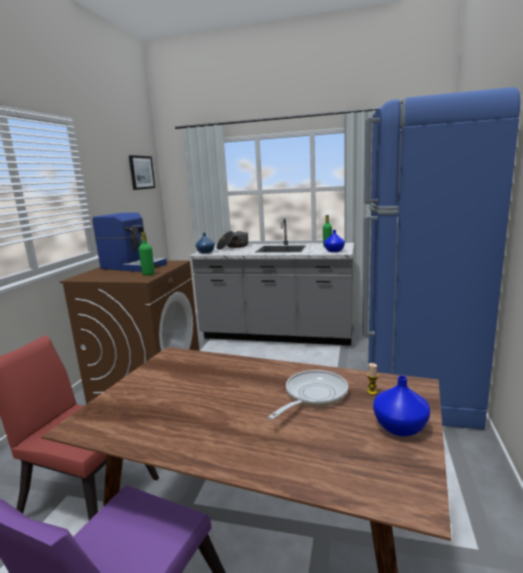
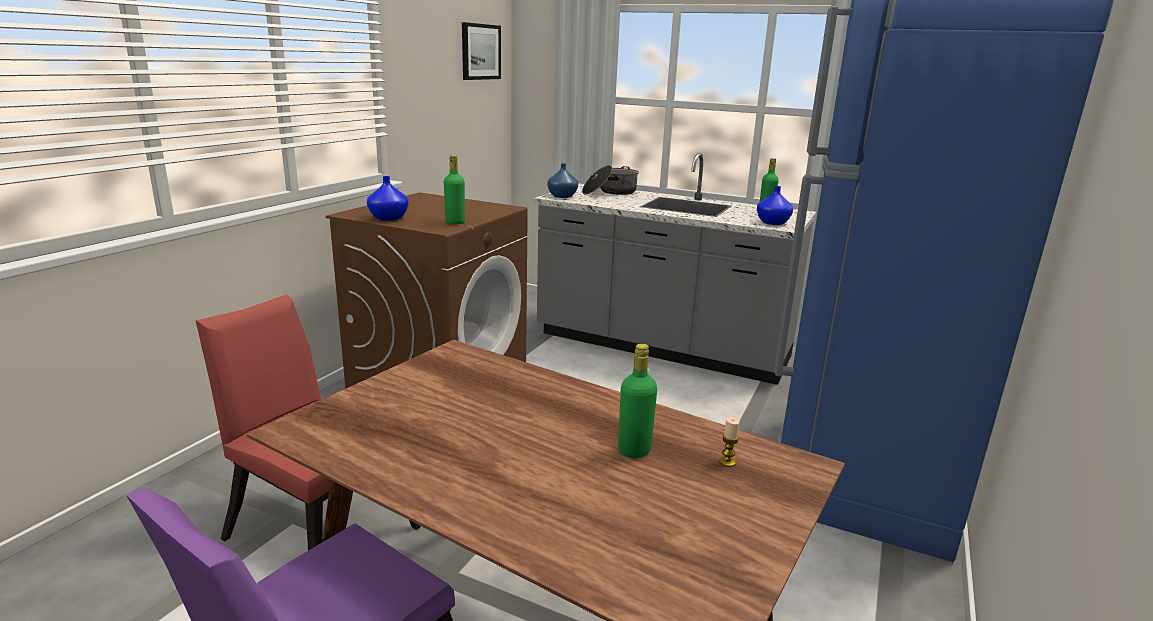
camera: 10 degrees right, 5 degrees up
(133, 266) = (439, 206): coffee machine -> none
(312, 396) = (634, 450): frying pan -> green bottle
(401, 427) = (744, 522): blue vase -> blue vase (389, 218)

